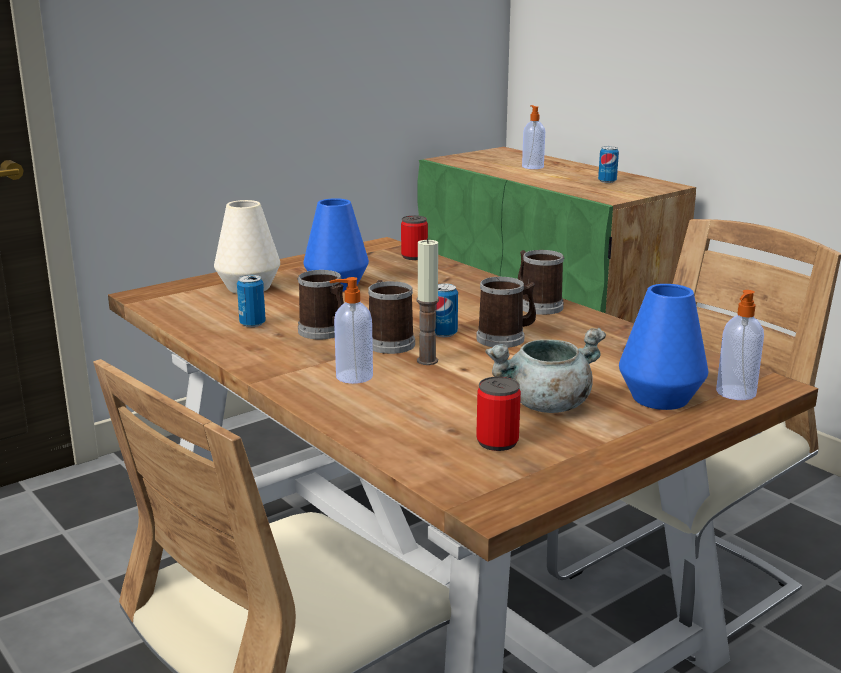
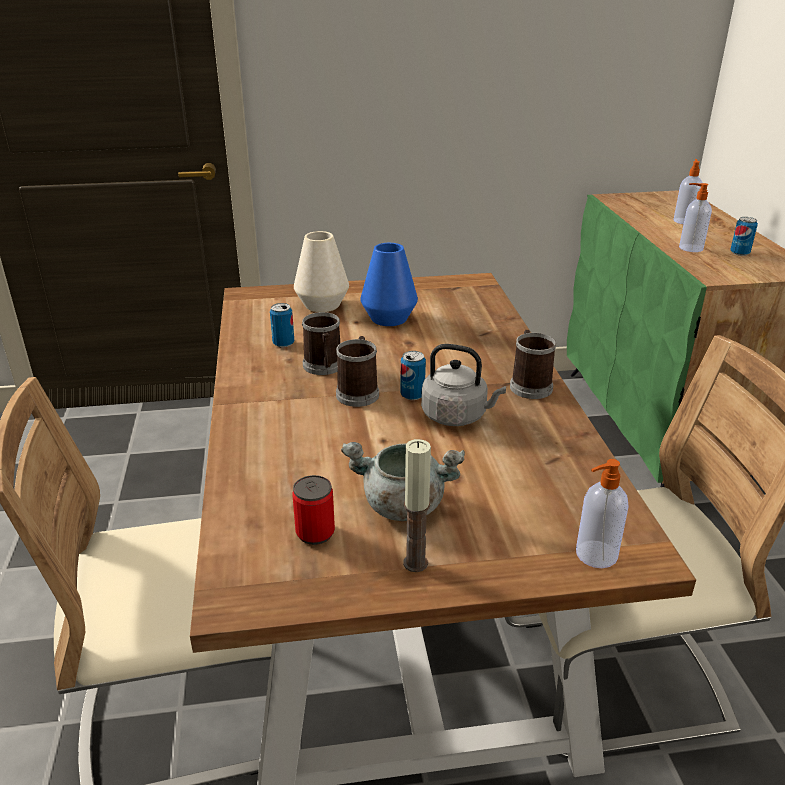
camera: 30 degrees right, 10 degrees up
(352, 377) = (290, 421): soap dispenser -> soap dispenser (690, 248)
(414, 256) = (487, 300): can -> none
(427, 361) = (364, 422): candle -> candle (415, 563)
(506, 338) = (457, 416): mug -> grey kettle
(659, 398) = (512, 534): blue vase -> none

